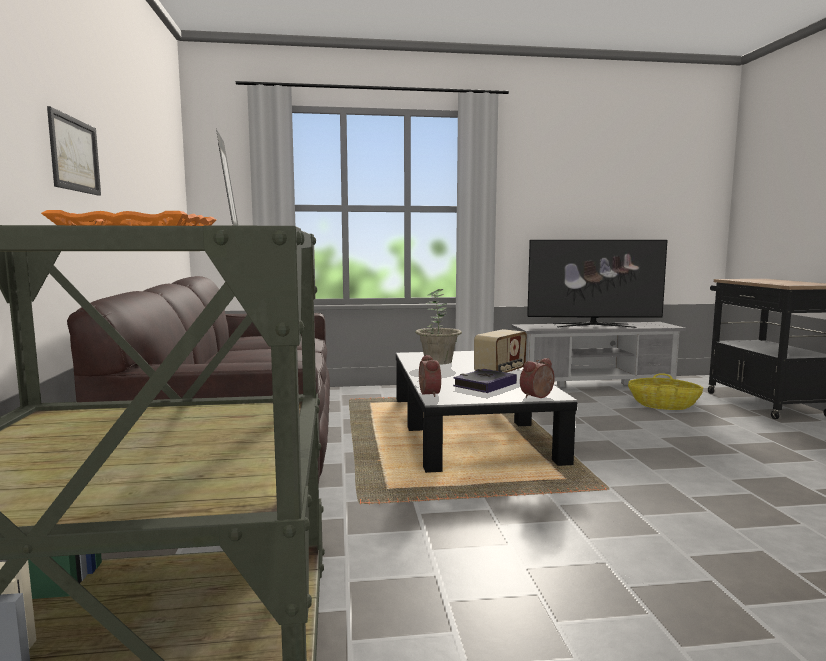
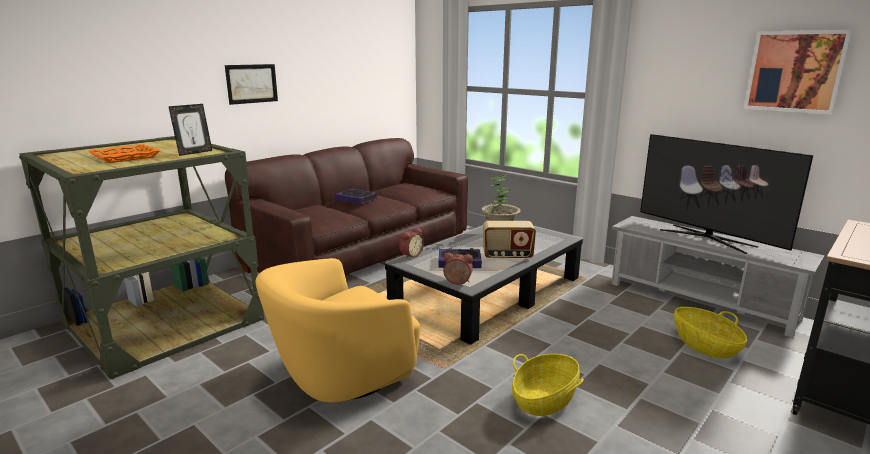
camera: 50 degrees right, 10 degrees up
(247, 354) = (356, 199): none -> book
(571, 545) = (341, 377): none -> yellow armchair
(621, 182) = (794, 71): none -> picture
(706, 471) = (544, 399): none -> basket

